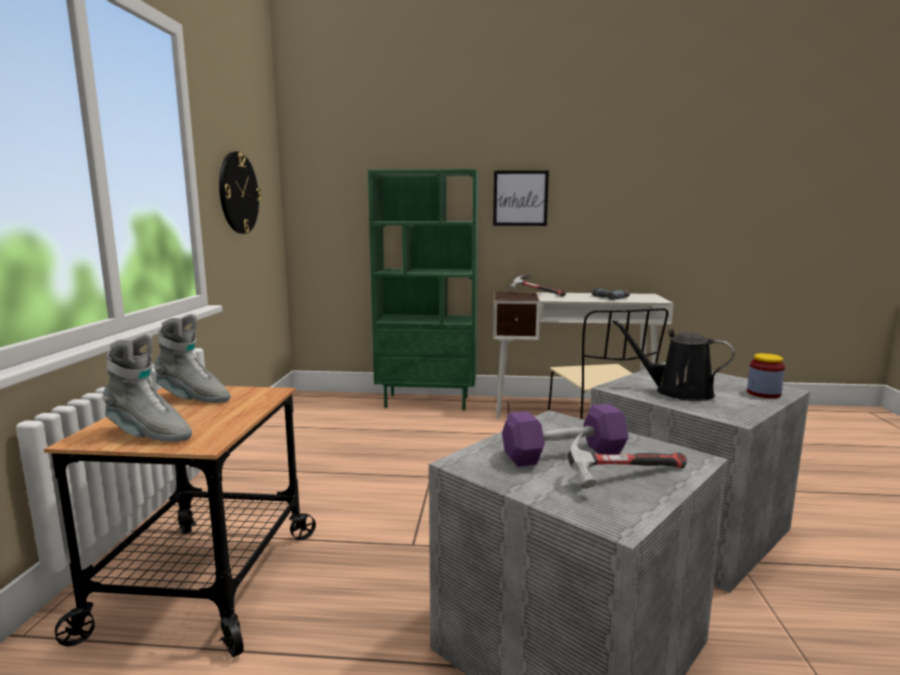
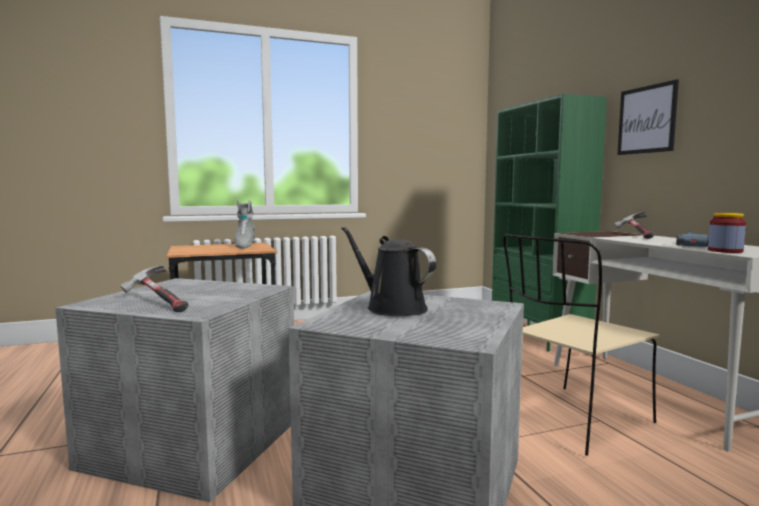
camera: 65 degrees right, 5 degrees down
(148, 435) = (189, 249): grey boot -> none
(238, 193) = (413, 139): wall clock -> none
(564, 455) = (196, 292): purple dumbbell -> none
(677, 392) = (391, 308): black watering can -> black watering can turned 45 degrees counterclockwise
(763, 393) = (437, 333): jar -> jar (725, 251)

